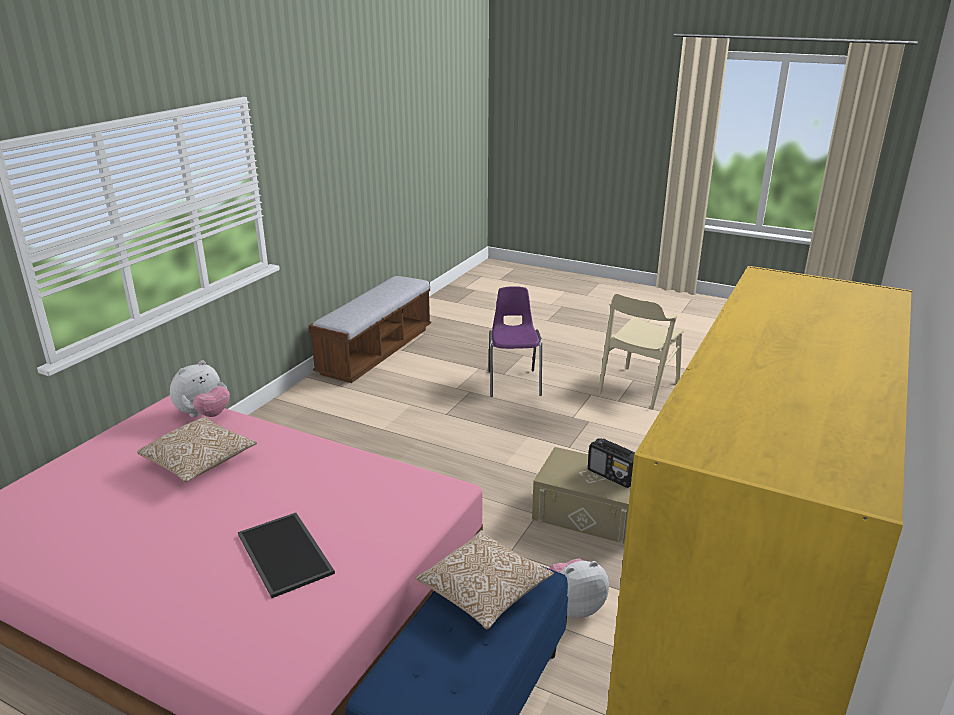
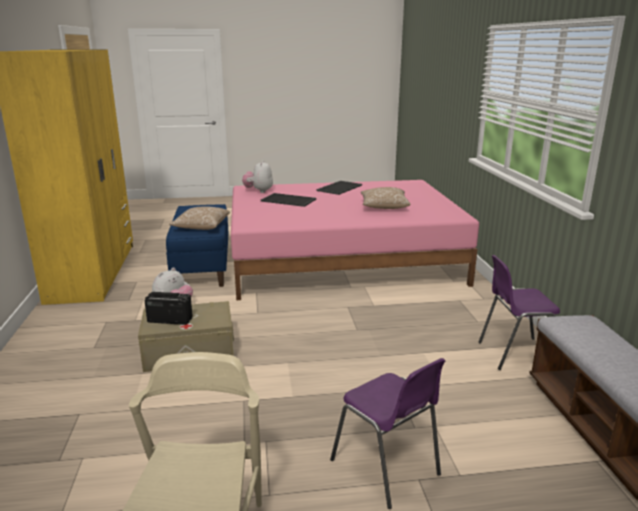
camera: 145 degrees right, 5 degrees down
(115, 571) = (339, 187): none -> tray
(204, 415) = (431, 217): plush toy -> plush toy (259, 191)
(319, 402) = (515, 354): none -> purple chair

